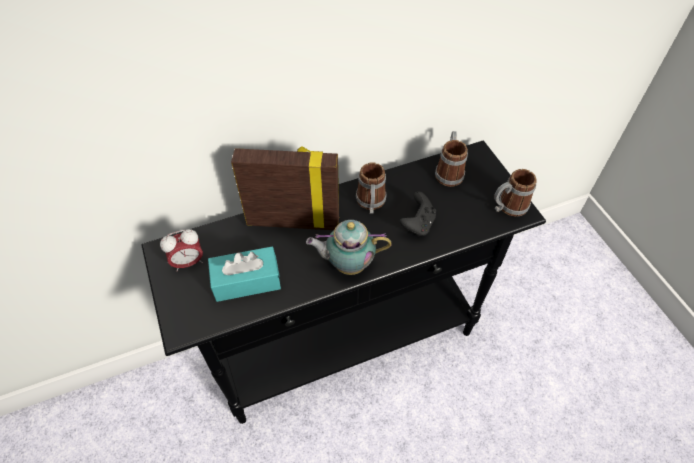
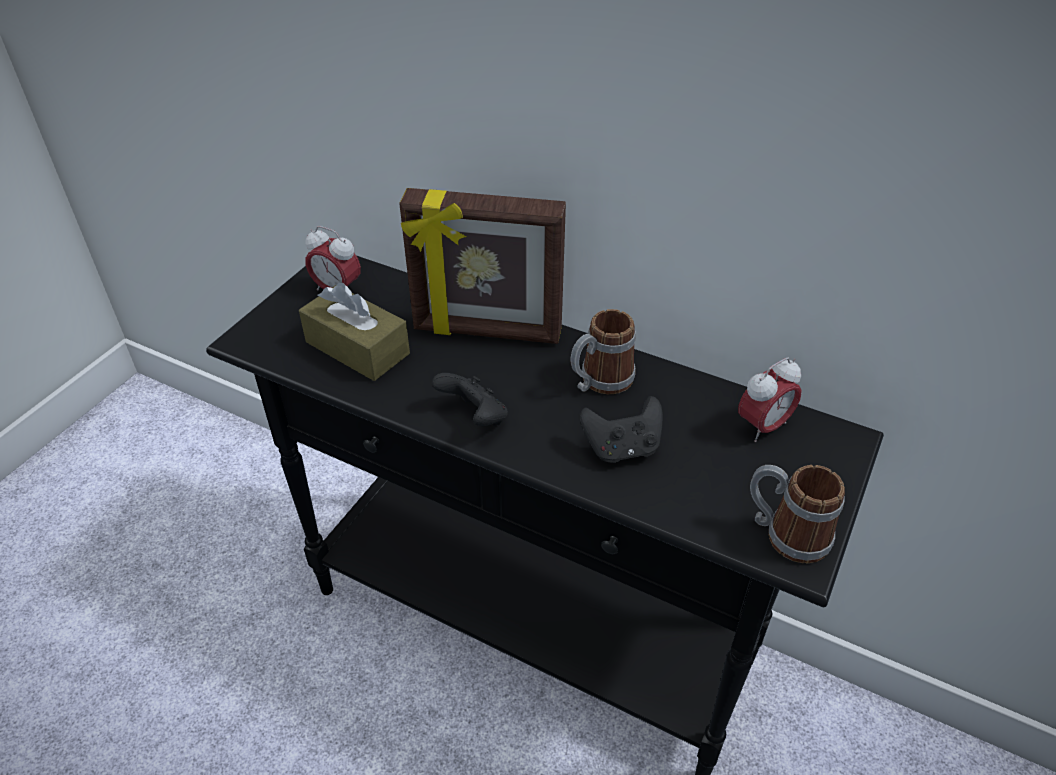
camera: 50 degrees right, 10 degrees down
(246, 281) = (357, 348): turquoise tissue box -> brown tissue box
(293, 221) = (487, 332): picture frame -> picture frame turned 135 degrees clockwise
(347, 264) = (474, 417): teapot -> black game controller
(449, 171) = (763, 427): mug -> alarm clock

